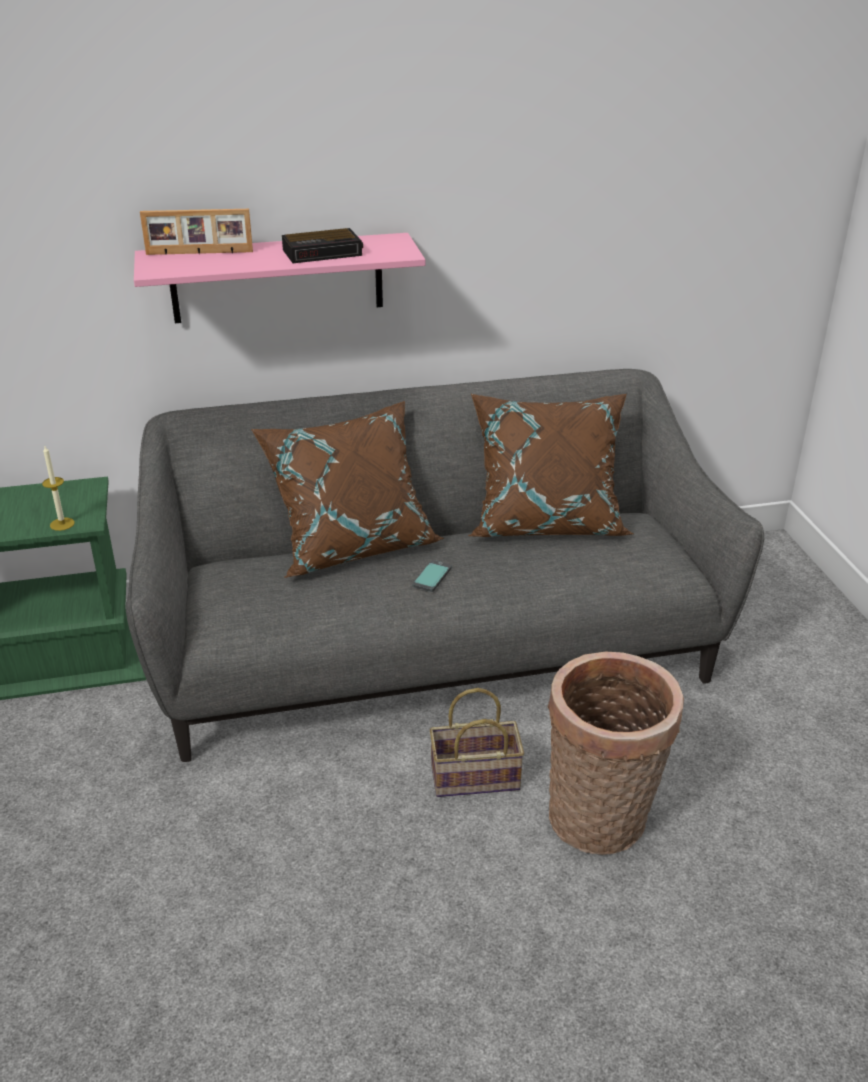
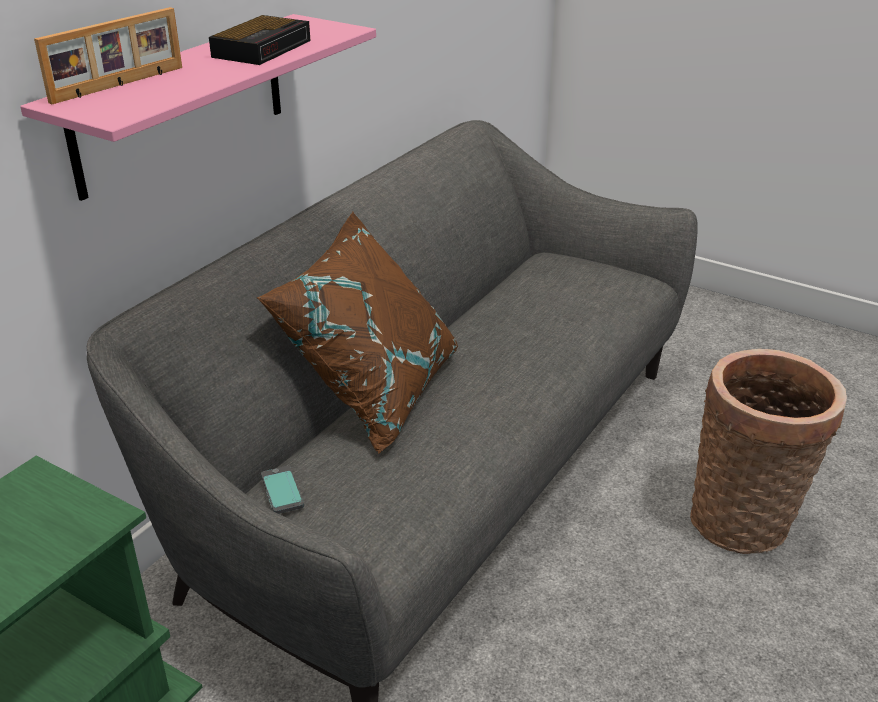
camera: 45 degrees left, 0 degrees up
(62, 524) = (76, 536): candle -> none
(432, 576) = (492, 380): phone -> phone (282, 491)
(473, 779) = (623, 555): basket -> none
(546, 521) = (495, 290): brown pillow -> none

